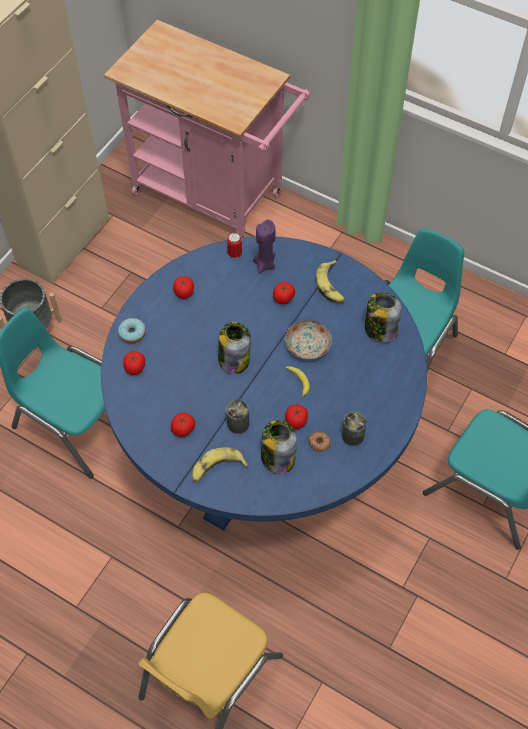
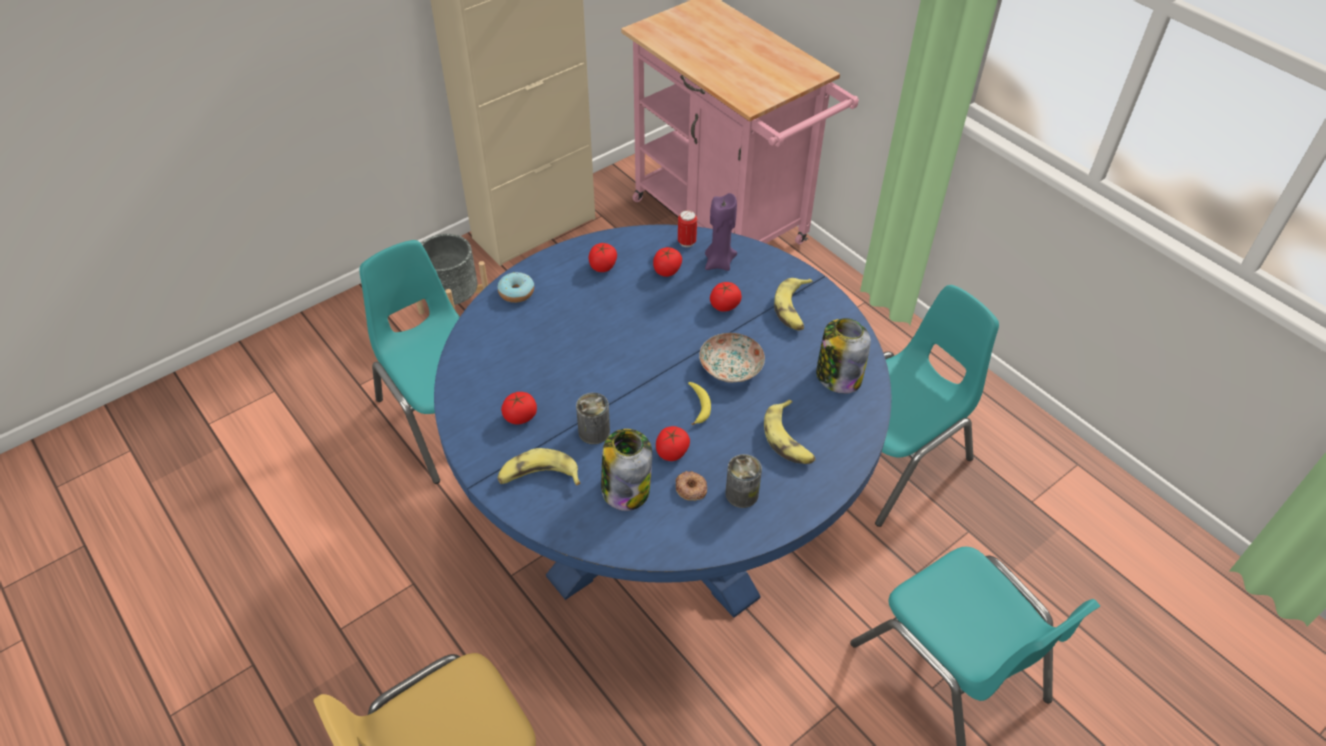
camera: 20 degrees right, 10 degrees down
(135, 368) = (499, 330): tomato -> tomato (667, 271)
(234, 359) = (627, 356): jar -> none
(367, 387) = (789, 439): none -> banana

